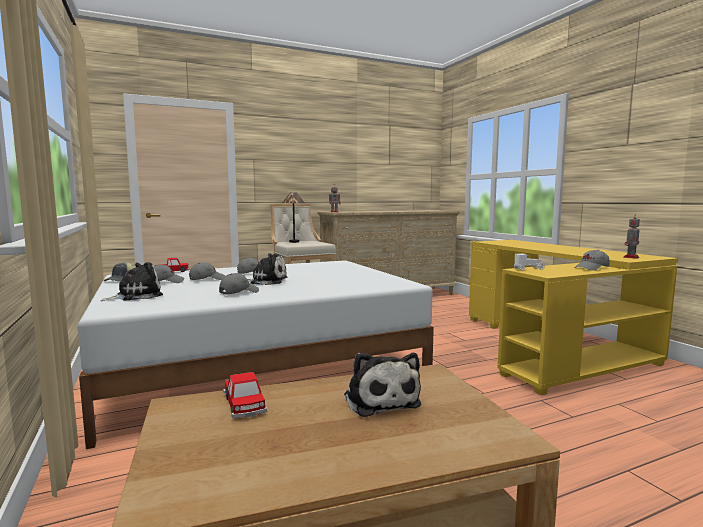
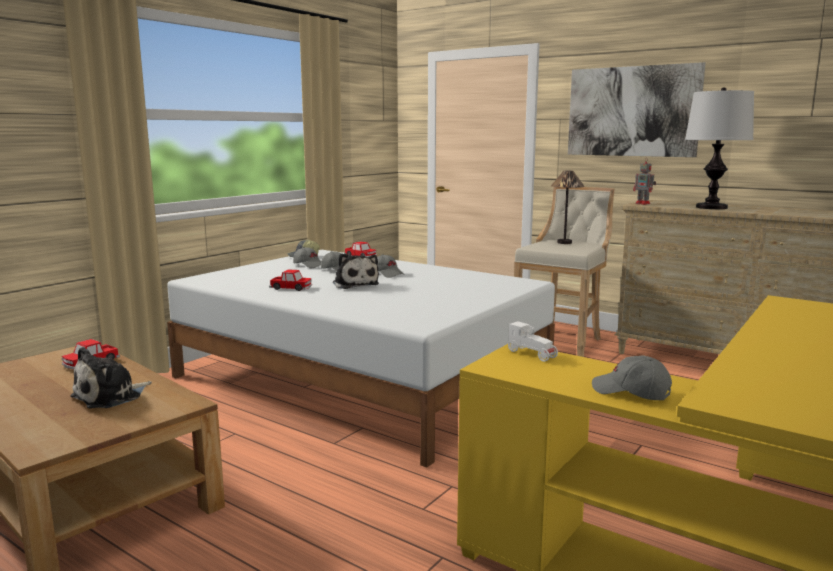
camera: 60 degrees right, 5 degrees up
(136, 296) = (248, 272): plush toy -> none
(239, 292) = (291, 288): grey cap -> toy car
(303, 156) = (632, 111): none -> picture
(368, 211) = (711, 207): none -> table lamp
(631, 257) = (777, 407): toy robot -> none

